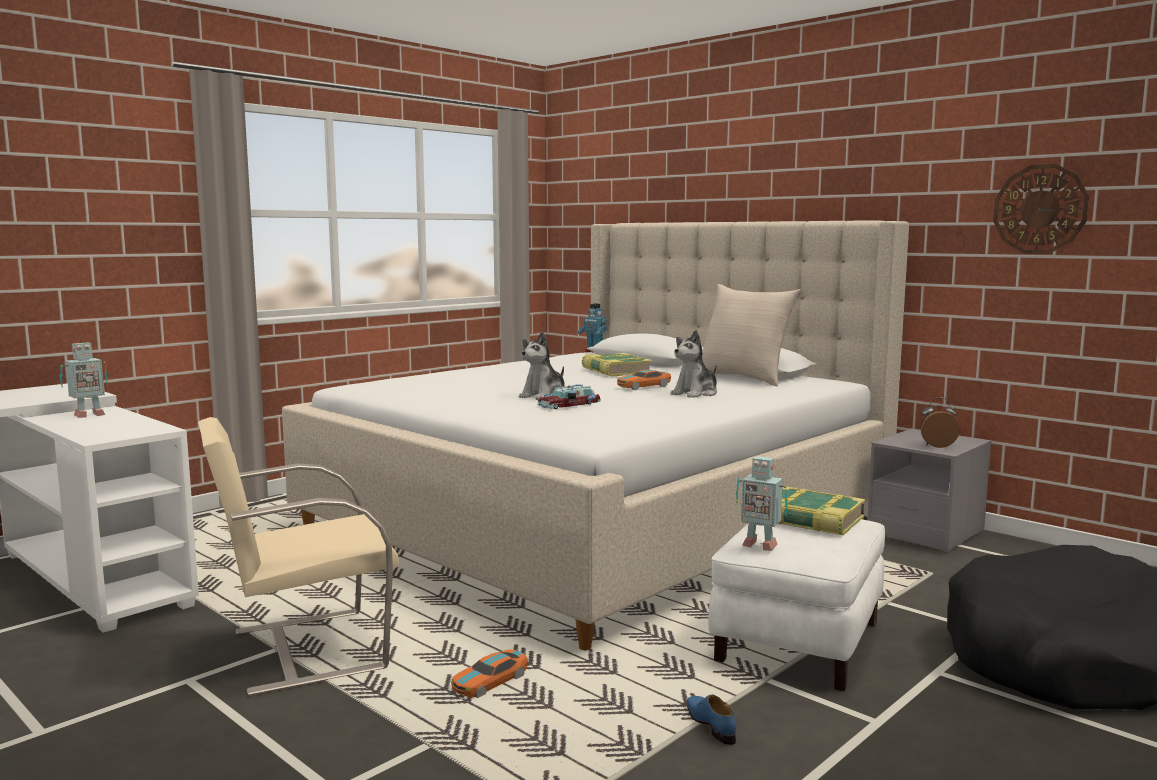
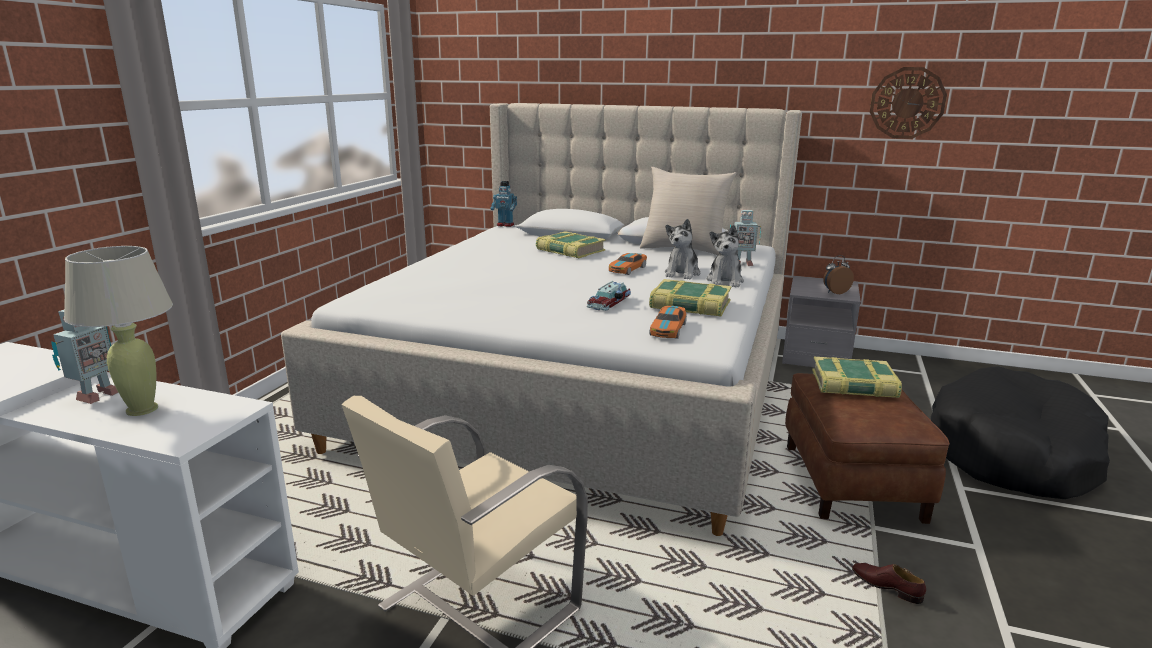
camera: 25 degrees left, 10 degrees up
(103, 423) = (142, 409): none -> beige table lamp
(490, 682) = (683, 596): toy car -> toy car (668, 329)
(544, 396) = (565, 292): plush toy -> plush toy (725, 281)
(645, 413) = (690, 305): none -> book
(710, 724) = (886, 586): blue shoe -> brown shoe
(759, 545) = (860, 421): toy robot -> toy robot (742, 264)
(797, 641) = (850, 482): white ottoman -> brown ottoman

